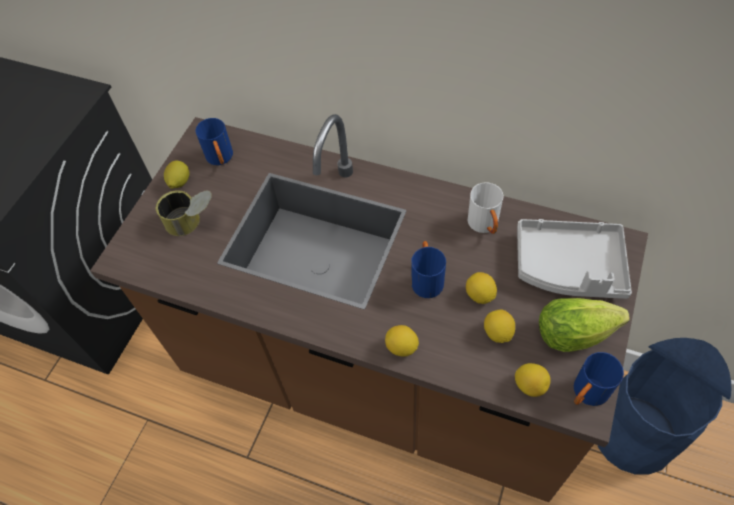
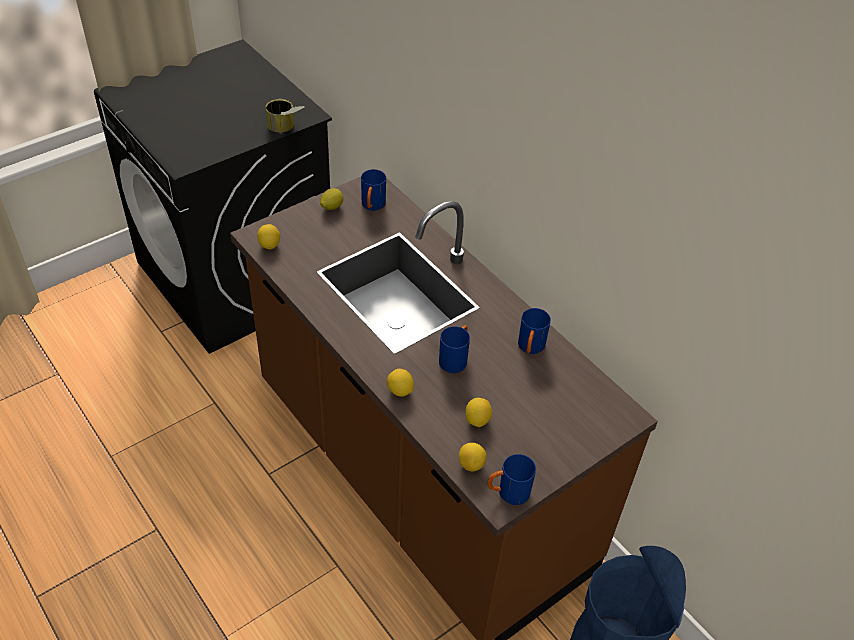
camera: 25 degrees right, 10 degrees down
(192, 223) = (320, 238): can -> can (286, 128)
(479, 295) = (485, 390): lemon -> lemon (269, 245)
(485, 226) = (530, 348): white mug -> blue mug
(569, 267) = (571, 409): grey tray -> none
(578, 332) = (538, 453): lettuce -> none

